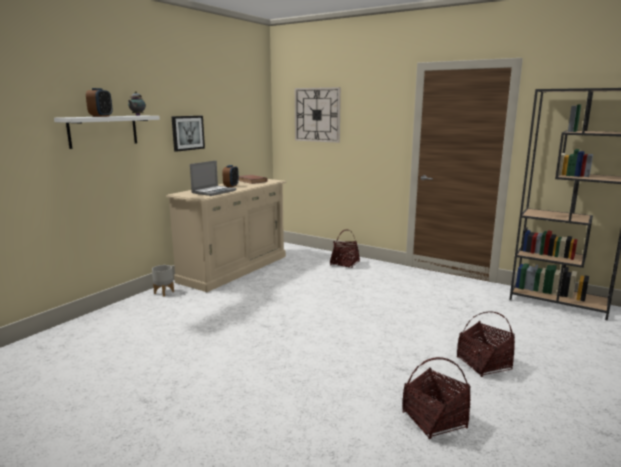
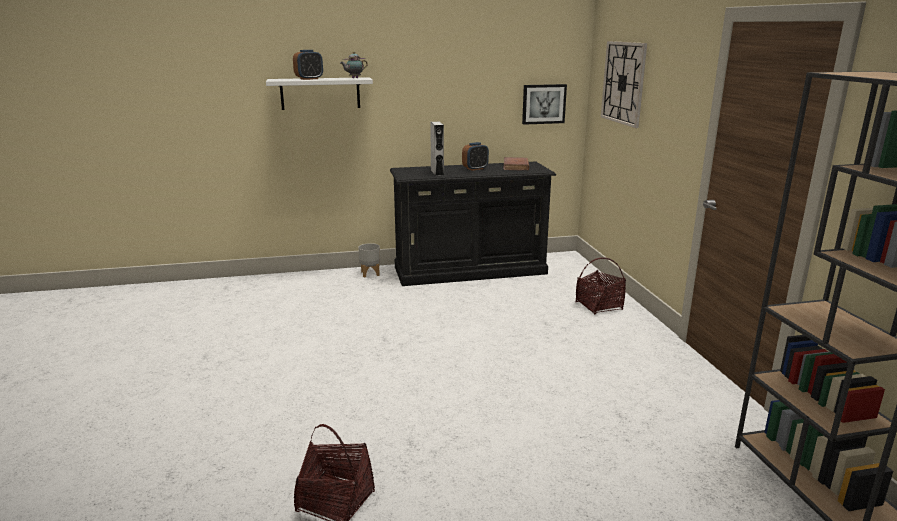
camera: 45 degrees right, 5 degrees up
(187, 133) = (433, 98): picture -> picture (543, 104)
(214, 191) = (437, 173): laptop -> grey speaker
(234, 268) = (470, 270): beige cabinet -> black cabinet
(483, 364) = (504, 490): basket -> none

